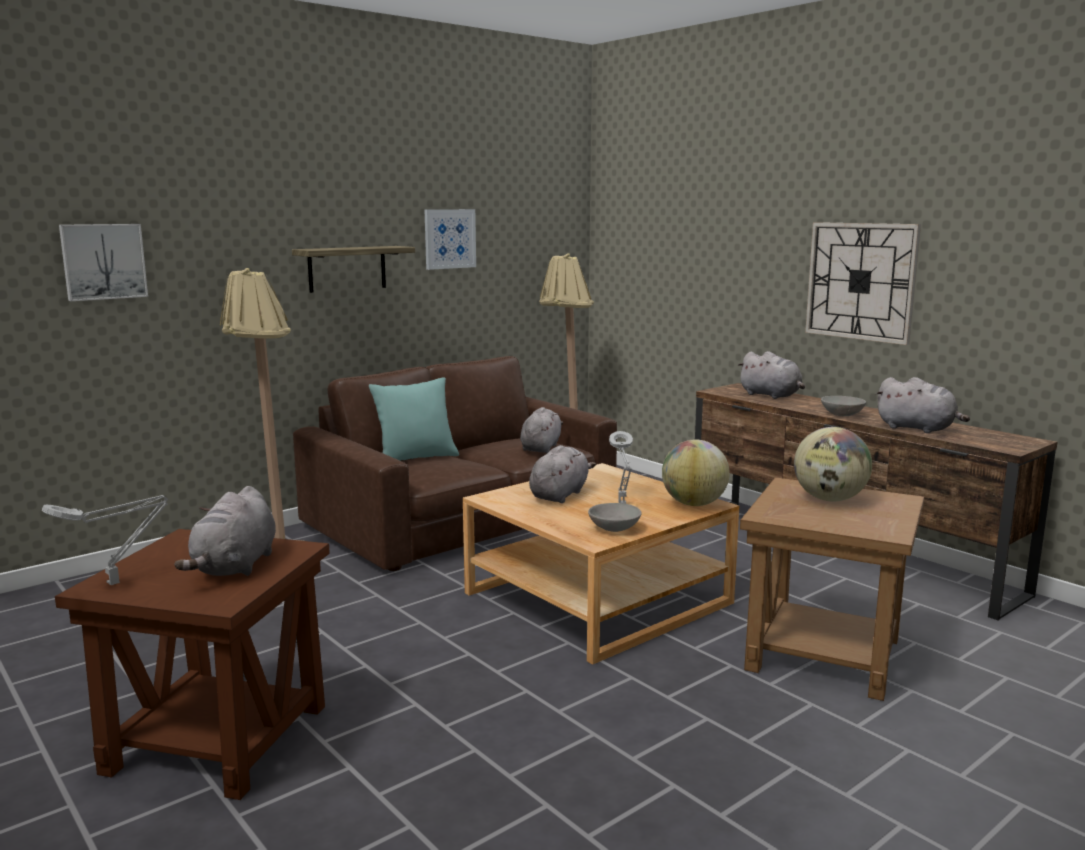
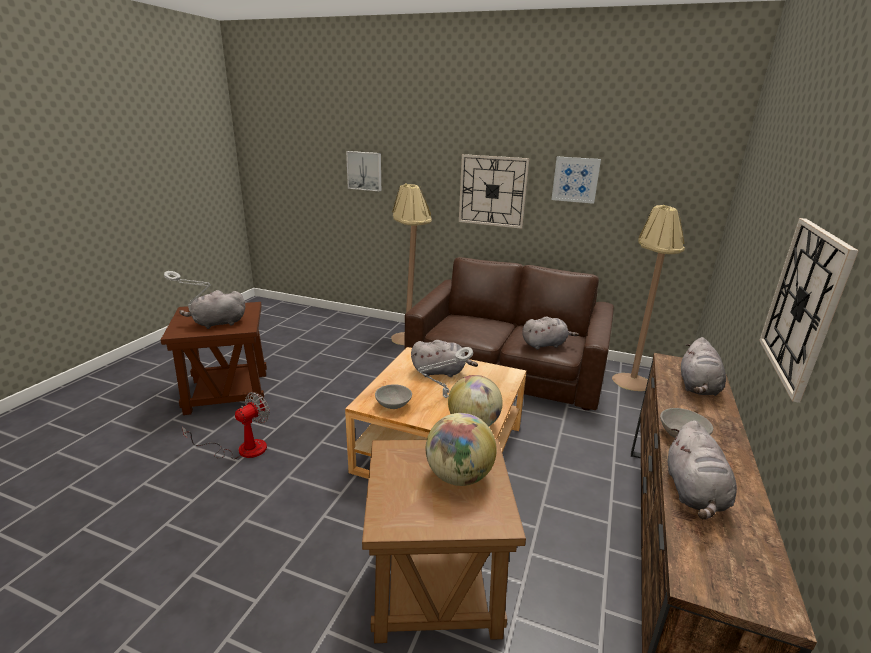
camera: 60 degrees right, 10 degrees up
(347, 268) = (492, 191): shelf -> wall clock
(416, 459) = (482, 319): turquoise pillow -> none
(443, 742) = (242, 449): none -> fan

